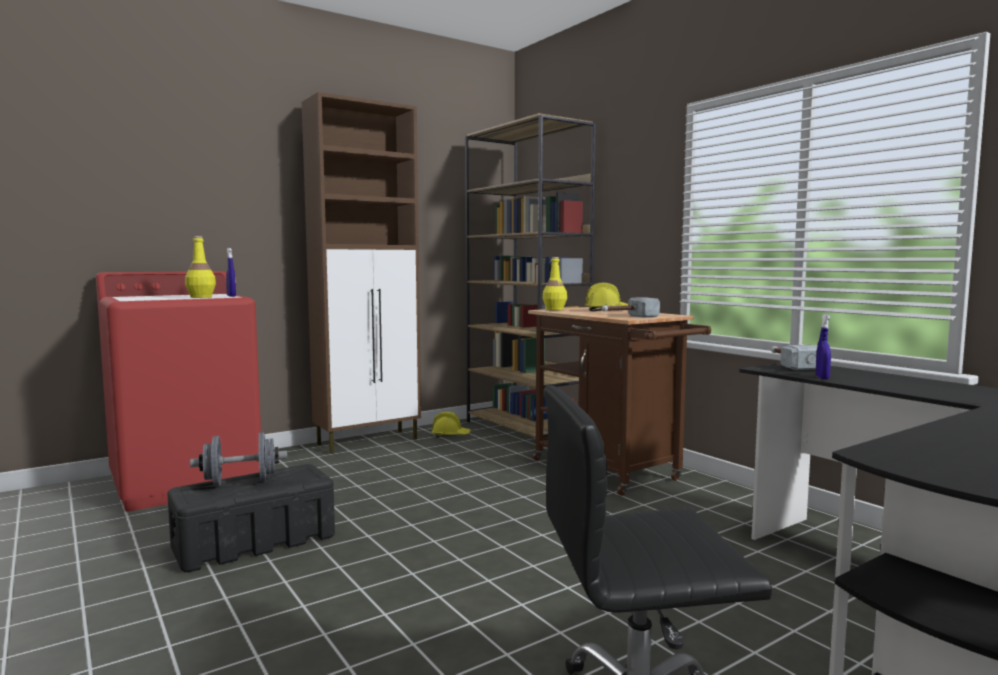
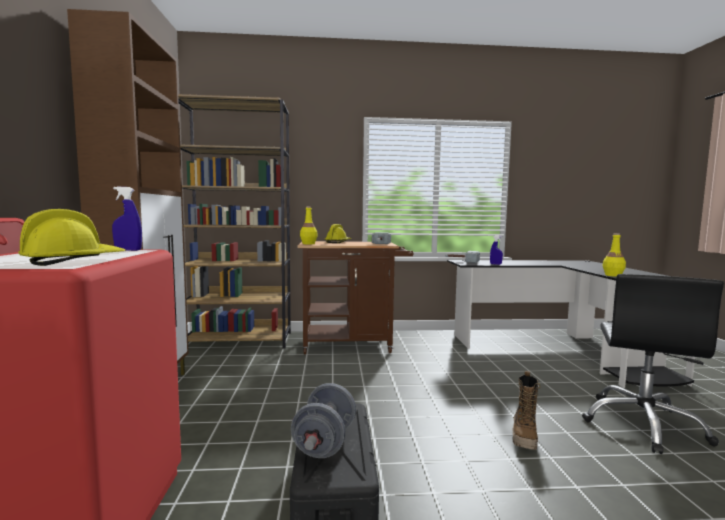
camera: 60 degrees left, 0 degrees up
(201, 297) = (108, 254): yellow bottle -> yellow bottle (612, 275)
(451, 435) = (201, 361): yellow hard hat -> yellow hard hat (74, 261)
(454, 619) = (524, 437): none -> boot

